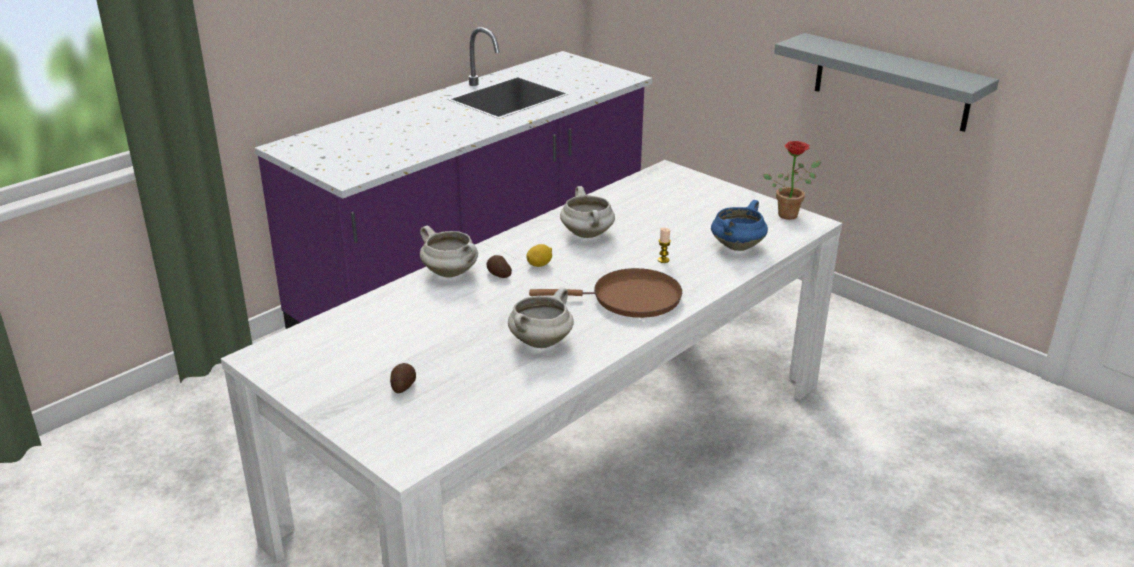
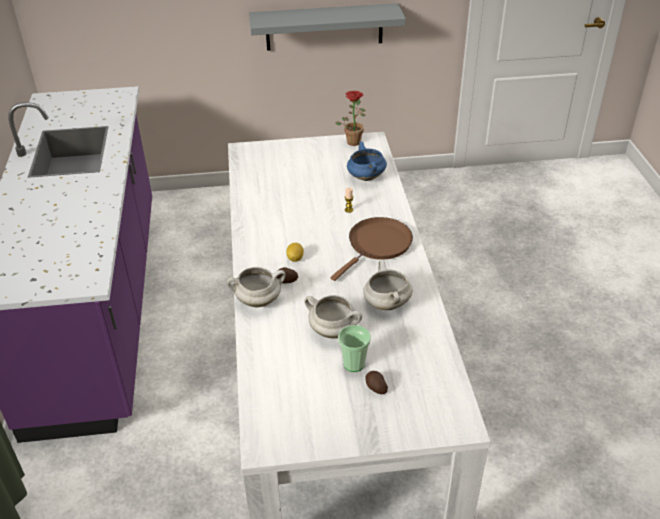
camera: 50 degrees left, 10 degrees up
(423, 359) = (354, 364): none -> cup
(588, 235) = (283, 221): white cooking pot -> white cooking pot (334, 331)

